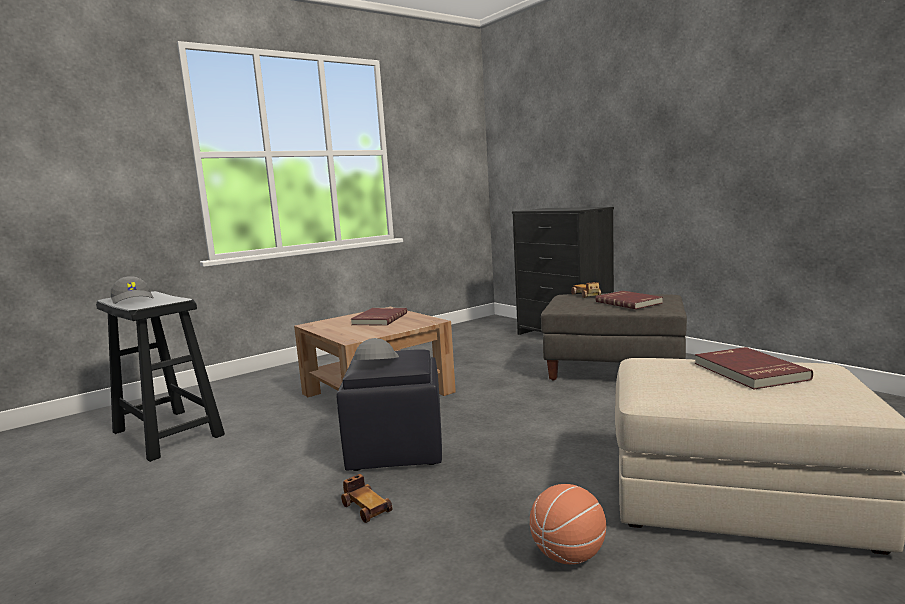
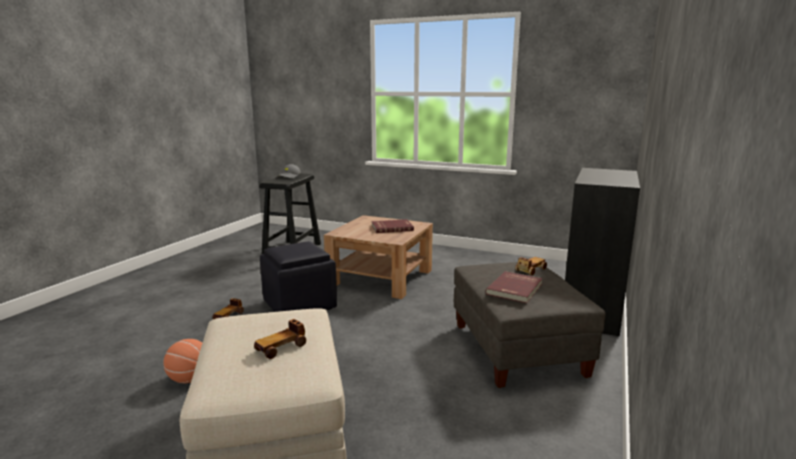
camera: 60 degrees right, 5 degrees up
(376, 361) = (288, 247): grey cap -> none
(748, 371) = (281, 347): red book -> toy car

